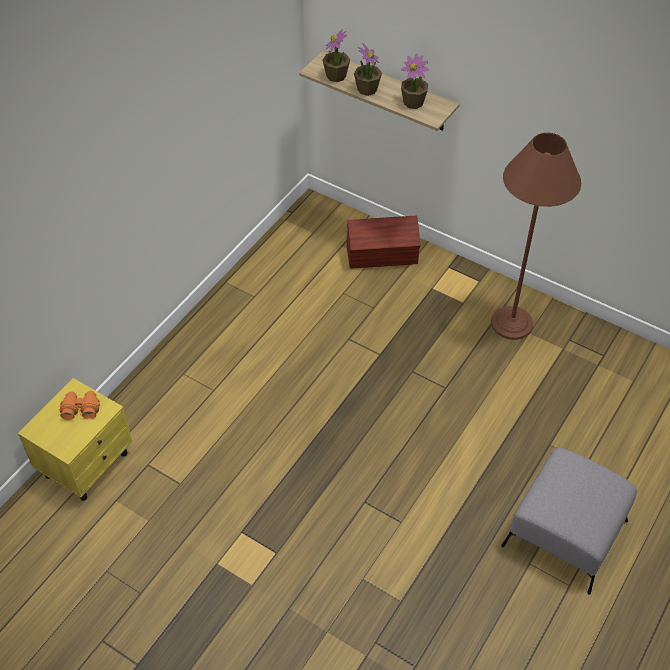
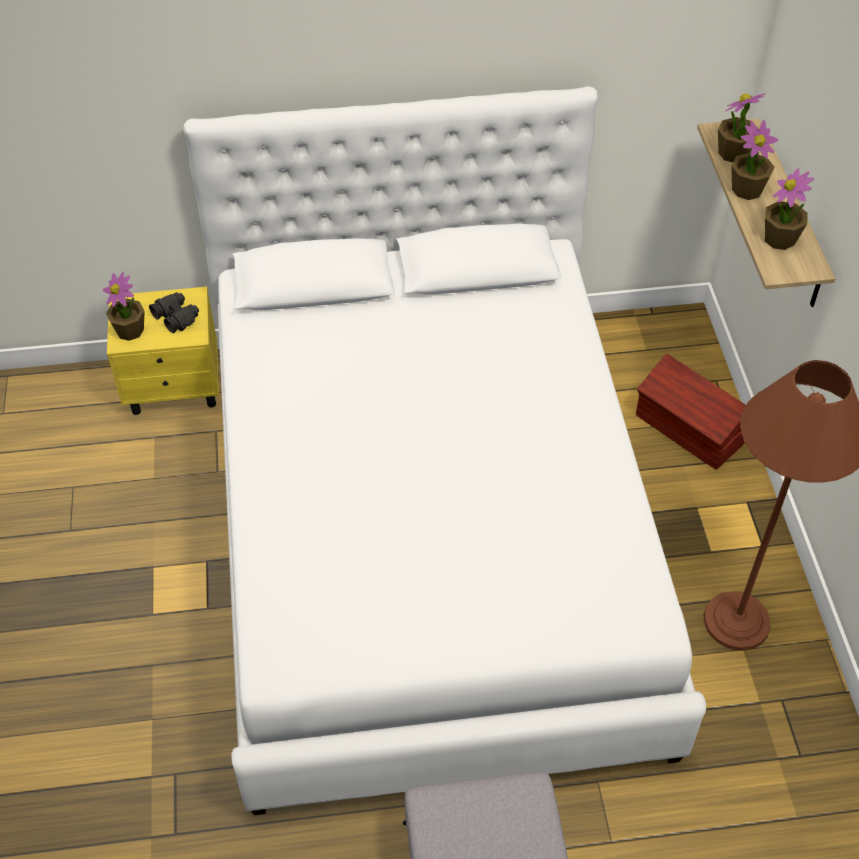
camera: 50 degrees right, 0 degrees up
(63, 439) = (130, 330): none -> potted plant
(81, 408) = (176, 317): orange binoculars -> black binoculars
(333, 410) = (430, 533): none -> white bed

